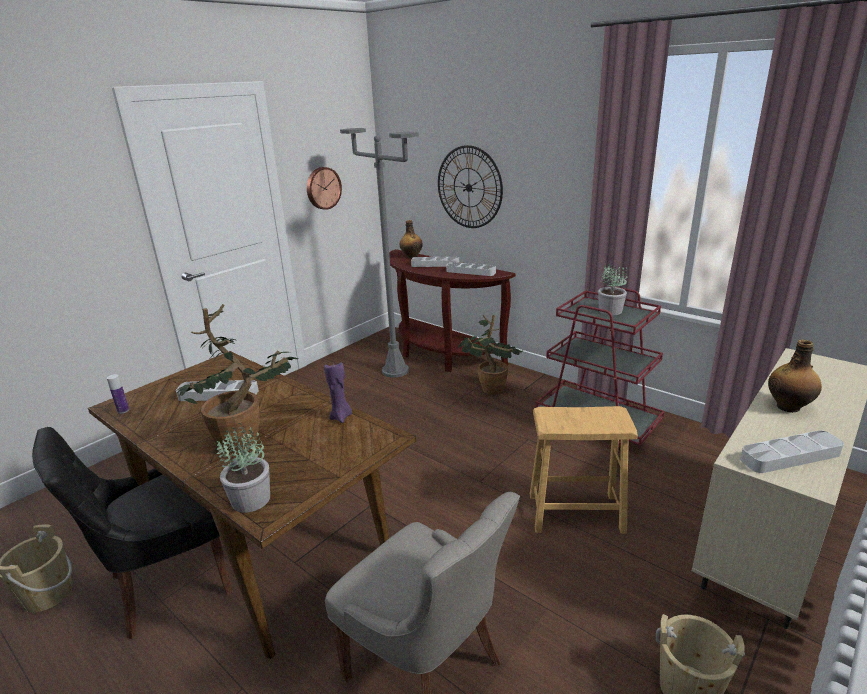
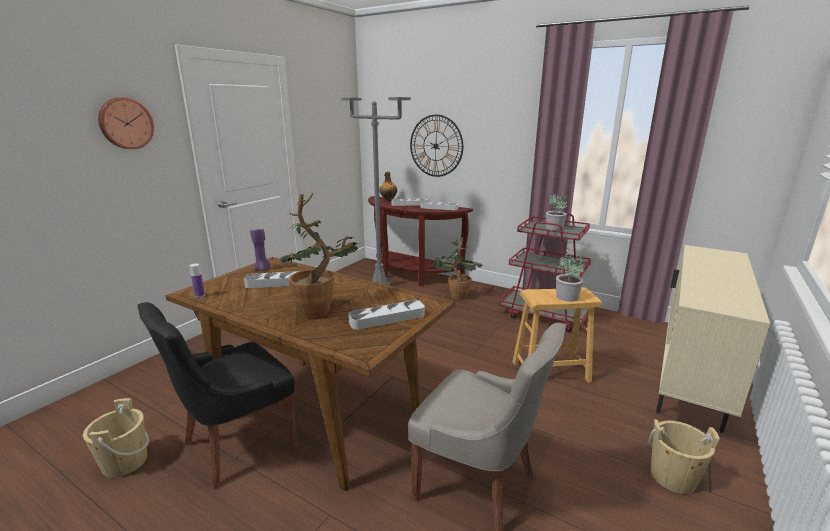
camera: 10 degrees left, 5 degrees down
(252, 499) = (346, 344): potted plant -> potted plant (567, 297)
(322, 188) = (322, 144): wall clock -> wall clock (125, 123)
(341, 417) = (390, 292): purple candle -> purple candle (262, 269)
(789, 407) = (707, 274): bottle -> none
(790, 456) = (725, 299): grey tray -> grey tray (387, 318)

